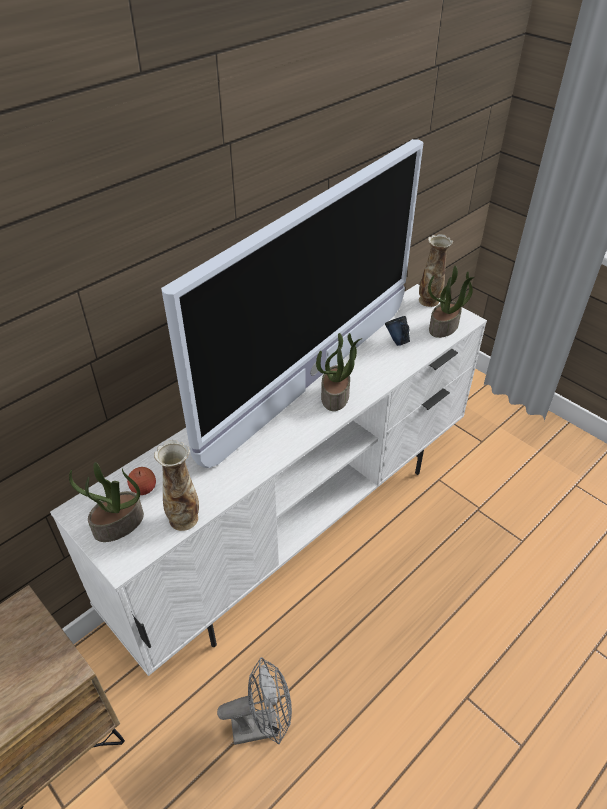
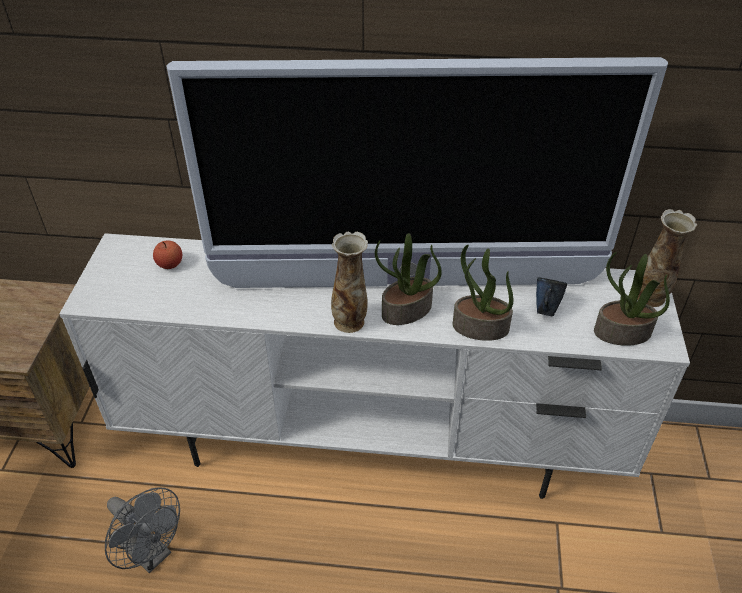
camera: 50 degrees right, 0 degrees up
(118, 525) = (121, 275): potted plant -> potted plant (479, 328)
(184, 518) = (160, 306): vase -> vase (350, 321)

